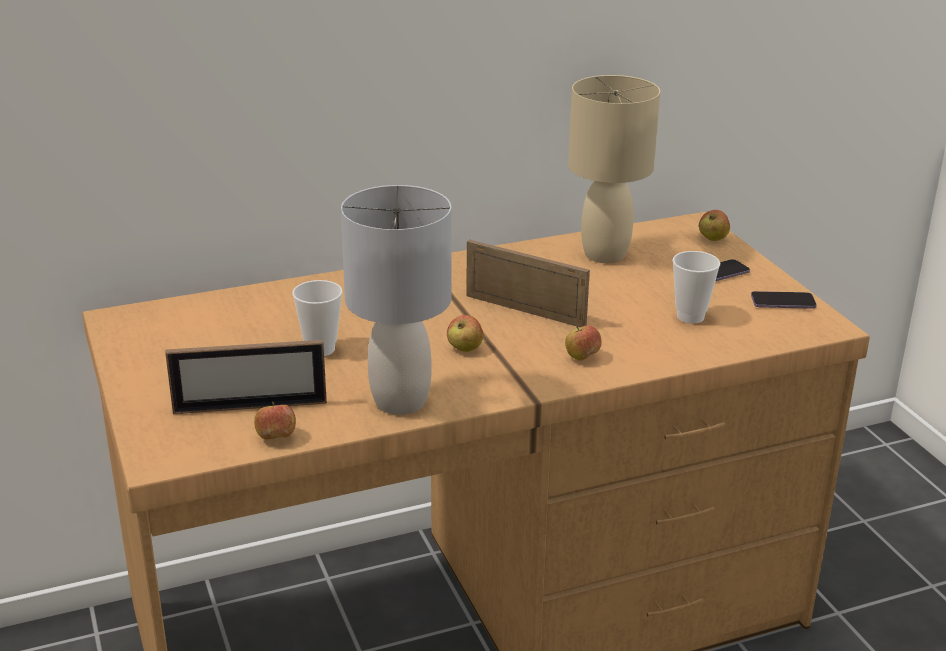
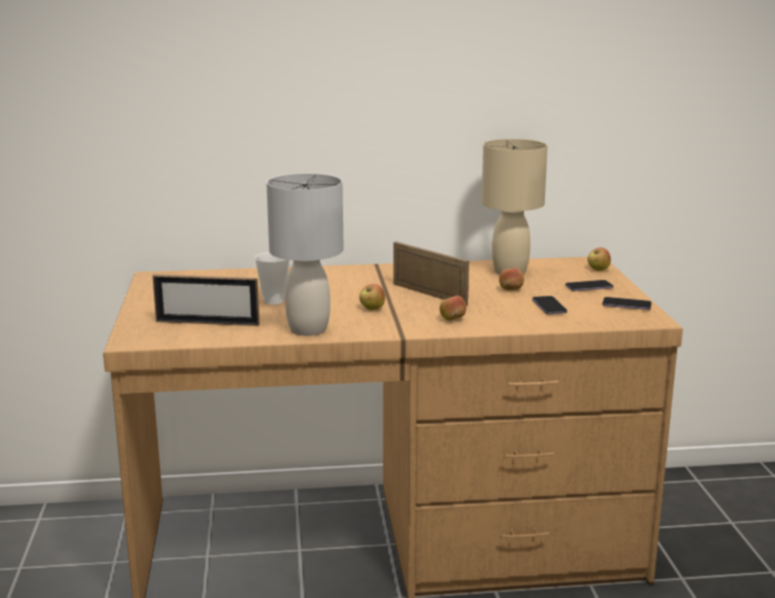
camera: 15 degrees right, 10 degrees down
(276, 437) = (213, 338): apple -> apple (511, 290)
(690, 317) = (549, 307): cup -> phone

